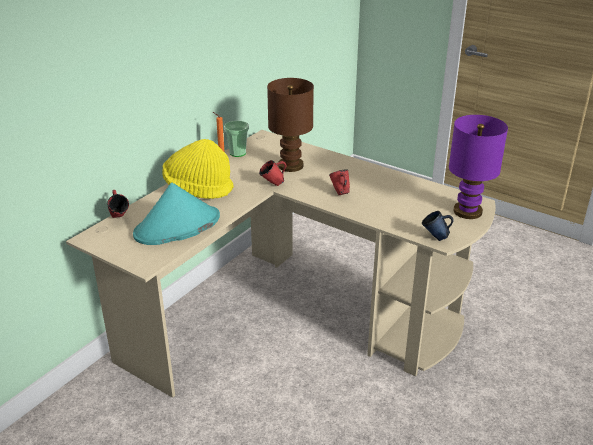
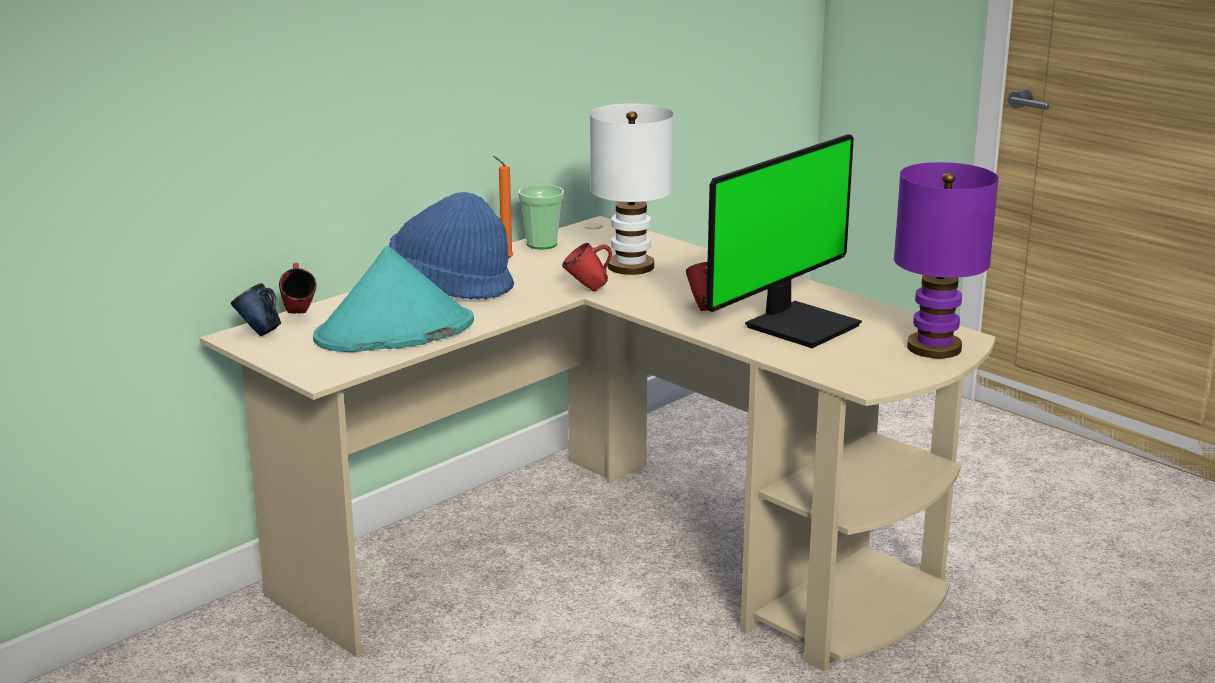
camera: 10 degrees right, 10 degrees down
(198, 189) = (451, 287): yellow hat -> blue hat
(290, 166) = (629, 267): brown table lamp -> white table lamp
(393, 201) = (799, 324): none -> monitor
(435, 238) = (854, 378): blue mug -> blue mug (259, 333)

